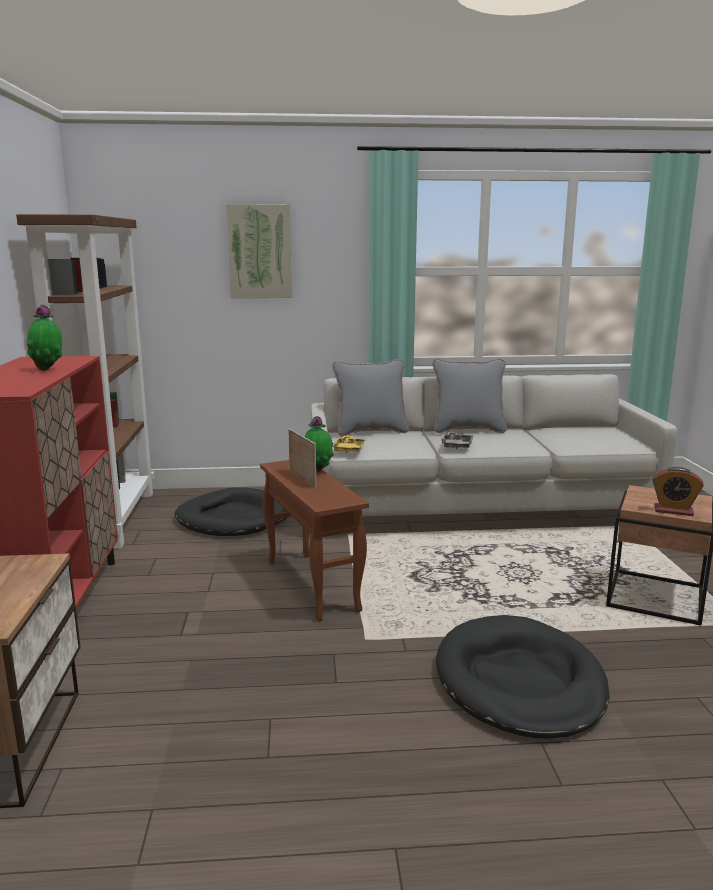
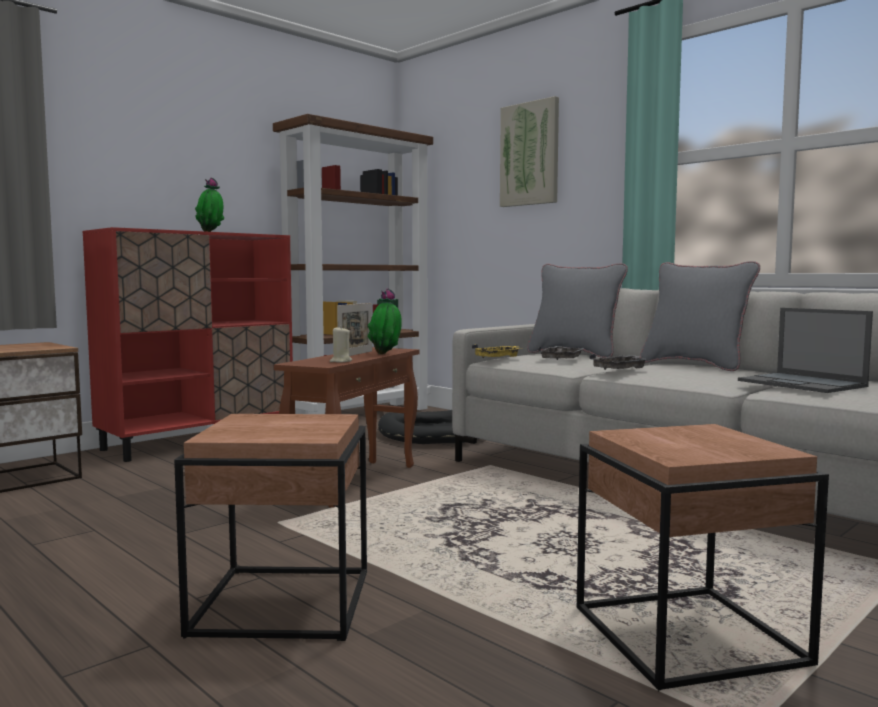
camera: 50 degrees right, 10 degrees down
(338, 492) = (340, 361): none -> beige candle
(391, 441) = (562, 359): none -> grey tray
(519, 682) = (281, 604): black dog bed -> brown side table
(564, 439) = (803, 384): none -> laptop
(673, 511) = (661, 447): alarm clock -> none

